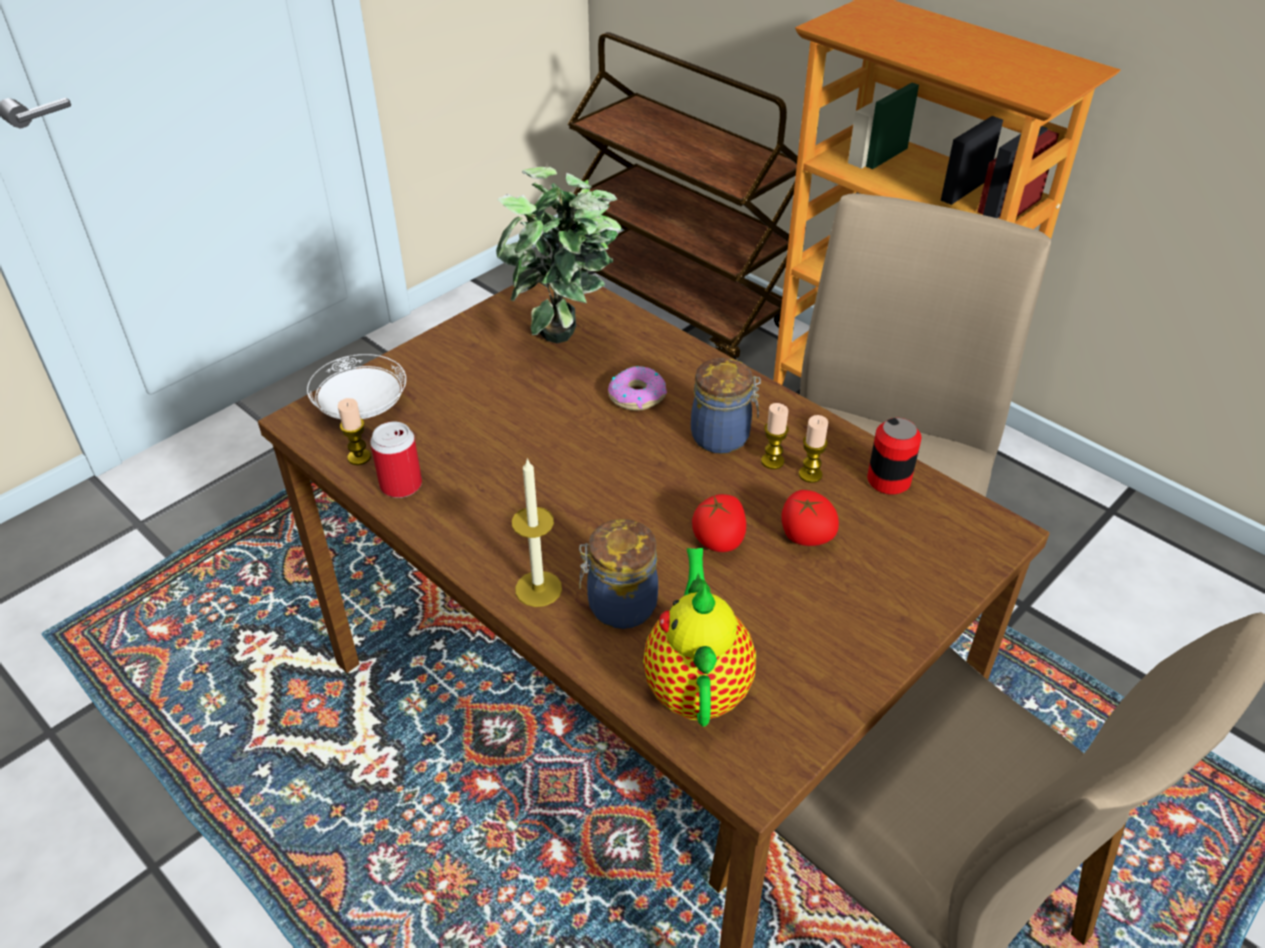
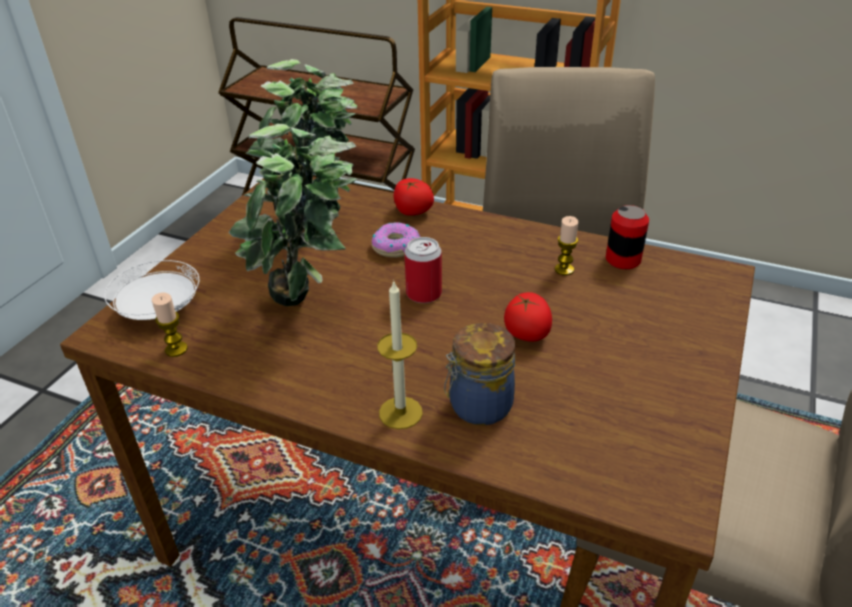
camera: 20 degrees left, 5 degrees down
(401, 485) = (228, 362): can -> can (424, 294)
(508, 445) = (309, 307): none -> potted plant
(697, 685) = (582, 450): teapot -> none
(723, 437) = (481, 260): jar -> none
(772, 461) = (530, 267): candle -> none
(805, 536) = (590, 313): tomato -> tomato (412, 212)

